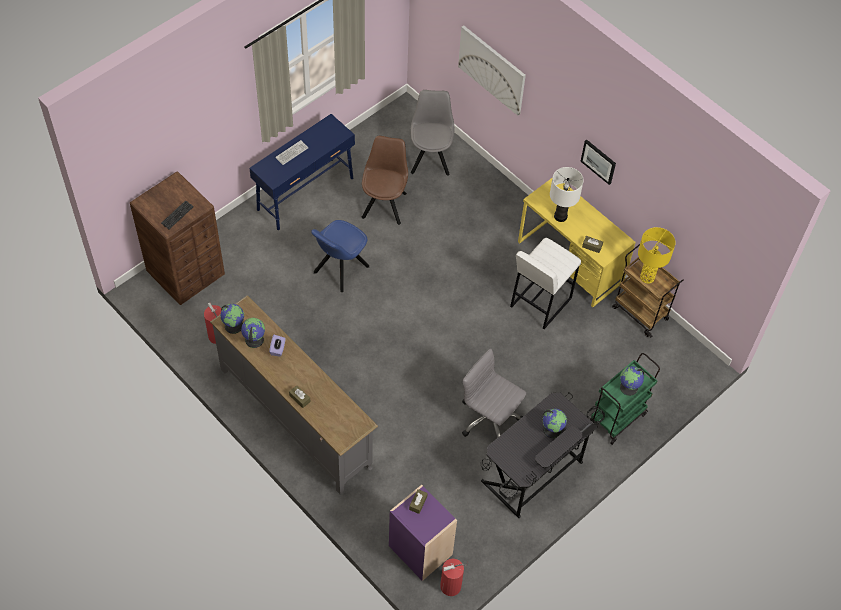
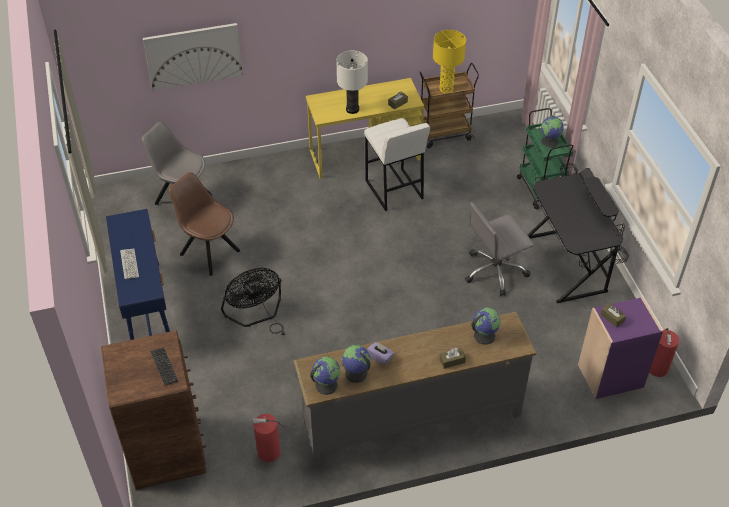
camera: 60 degrees left, 10 degrees down
(340, 269) = (259, 315): blue chair -> black fan
(552, 429) = (571, 200): globe -> globe (484, 335)
(598, 161) = (346, 36): picture -> none

